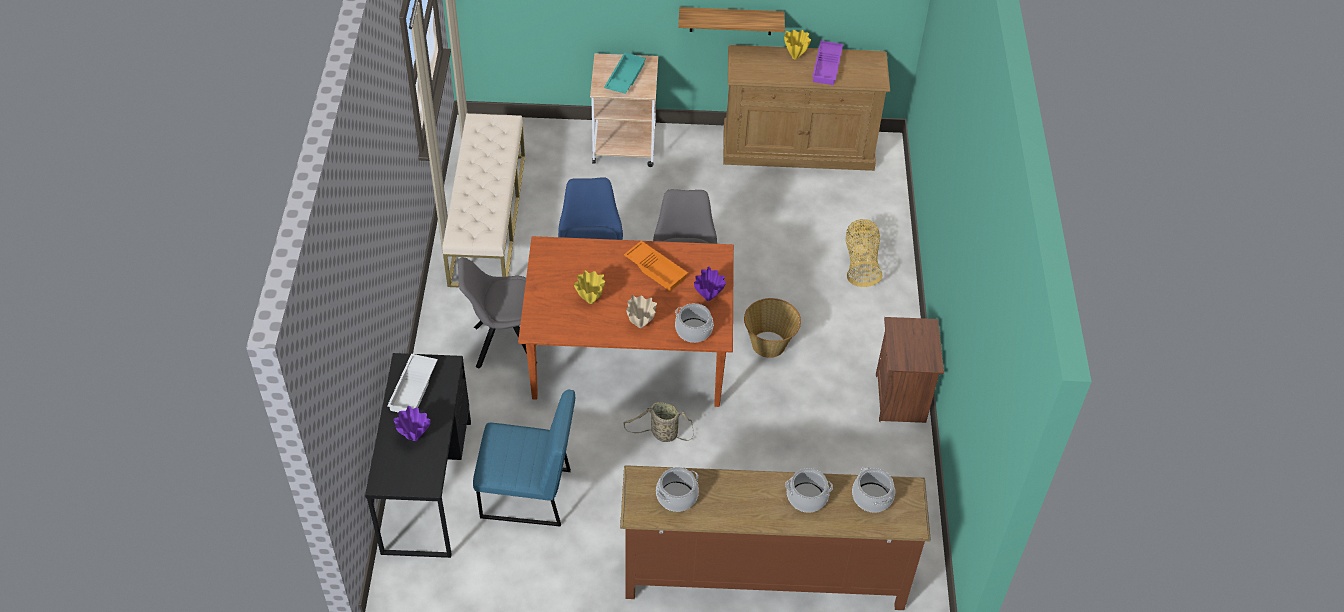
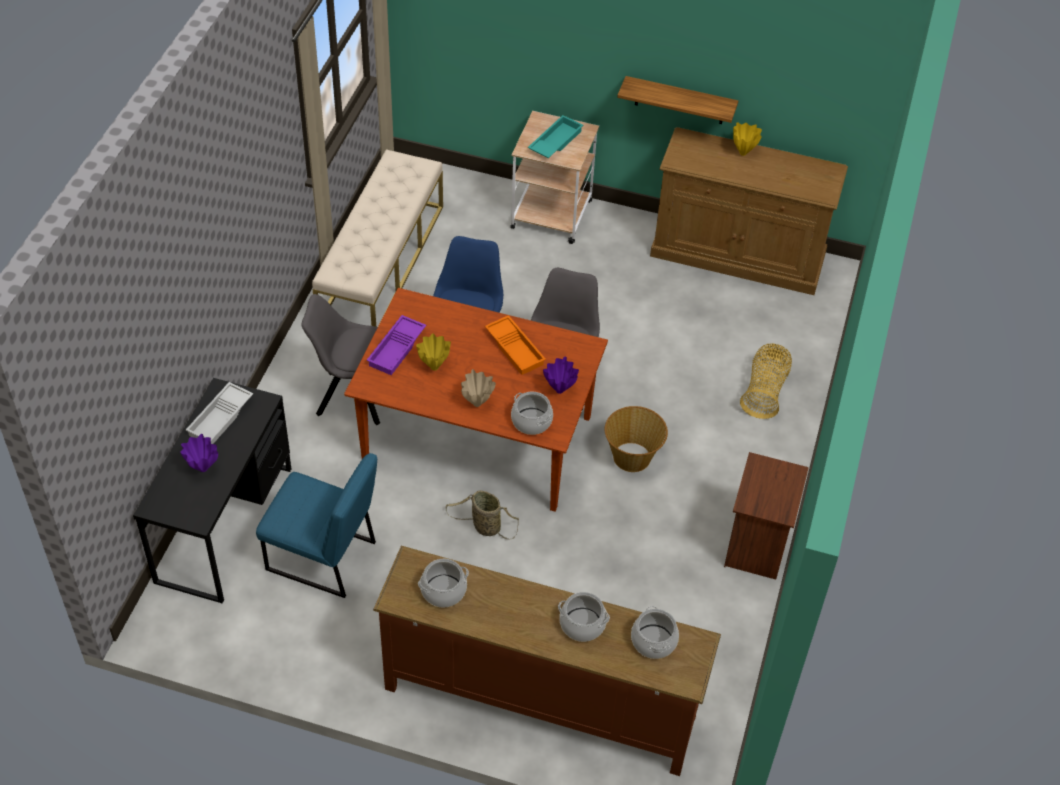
camera: 15 degrees right, 0 degrees up
(827, 66) = (776, 169): purple tray -> purple tray (397, 349)

